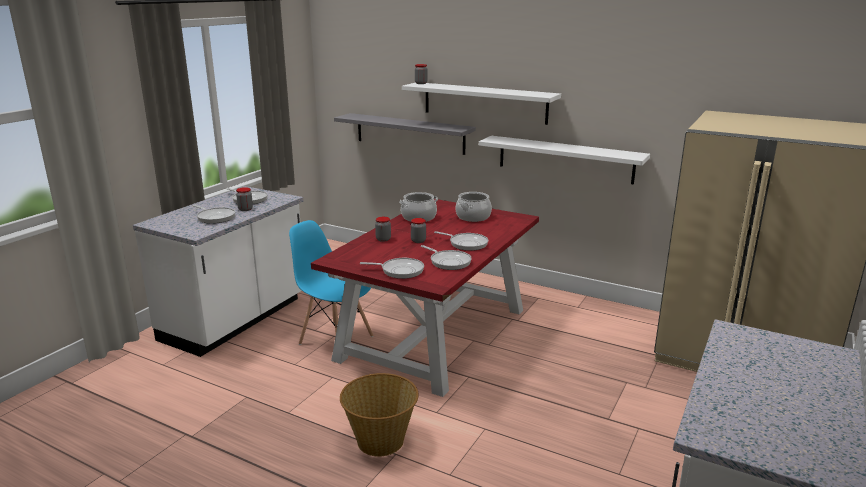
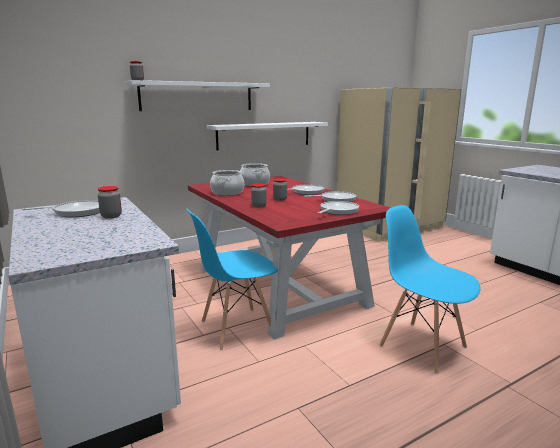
camera: 60 degrees left, 5 degrees down
(215, 217) = (106, 229): frying pan -> none
(380, 440) = (422, 346): basket -> blue chair
(409, 133) = (121, 135): grey shelf -> none

